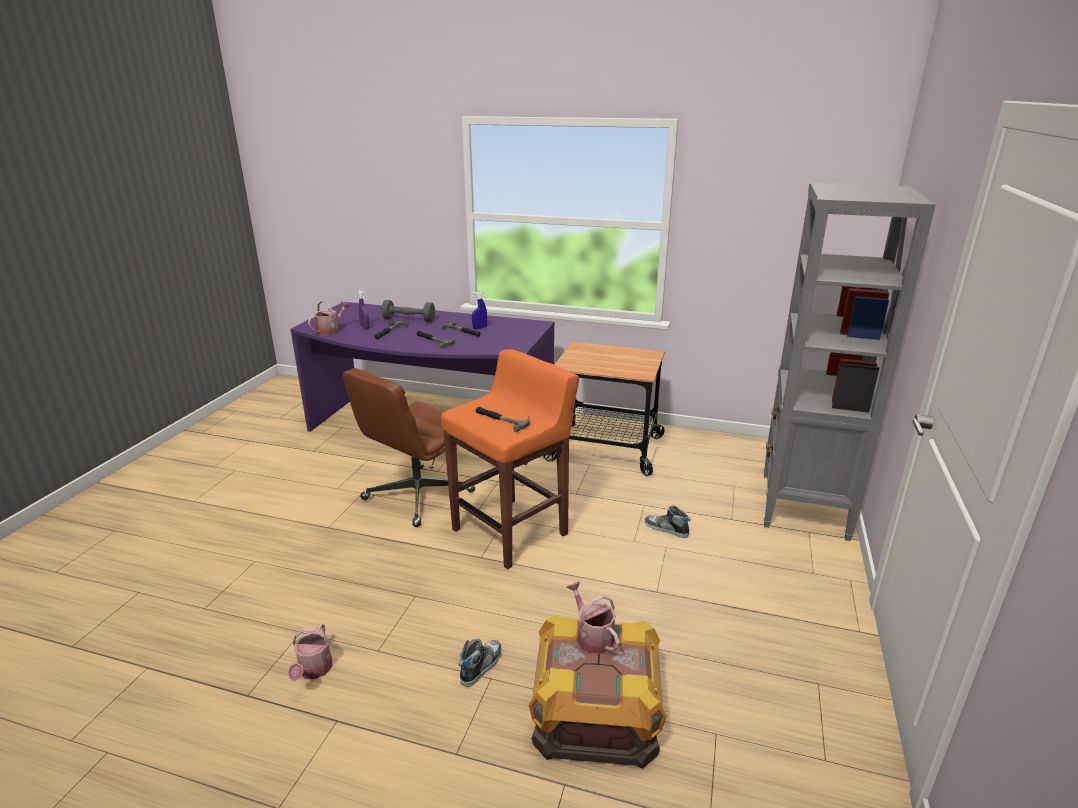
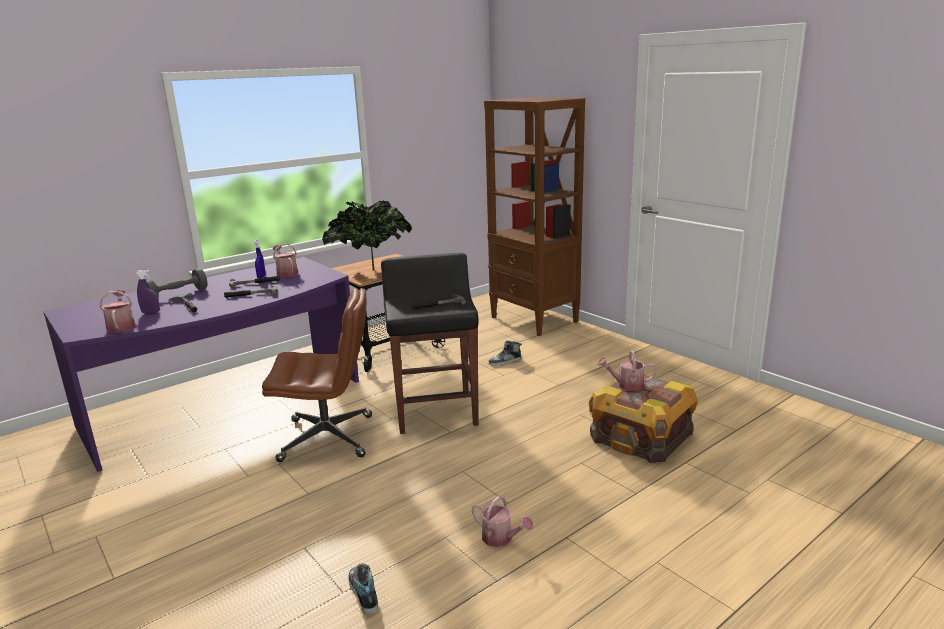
camera: 55 degrees left, 5 degrees down
(417, 496) = (328, 438): brown office chair -> brown office chair turned 75 degrees counterclockwise
(481, 666) = (566, 463): shoe -> shoe (363, 593)
(501, 331) = (286, 273): none -> watering can
(511, 531) = (435, 411): orange stool -> black stool
(596, 359) = (371, 271): none -> potted plant
(803, 506) = (534, 320): grey bookcase -> brown bookcase

